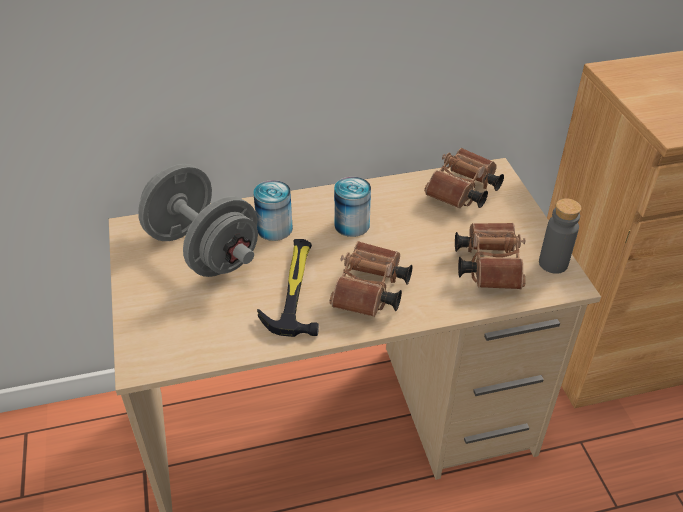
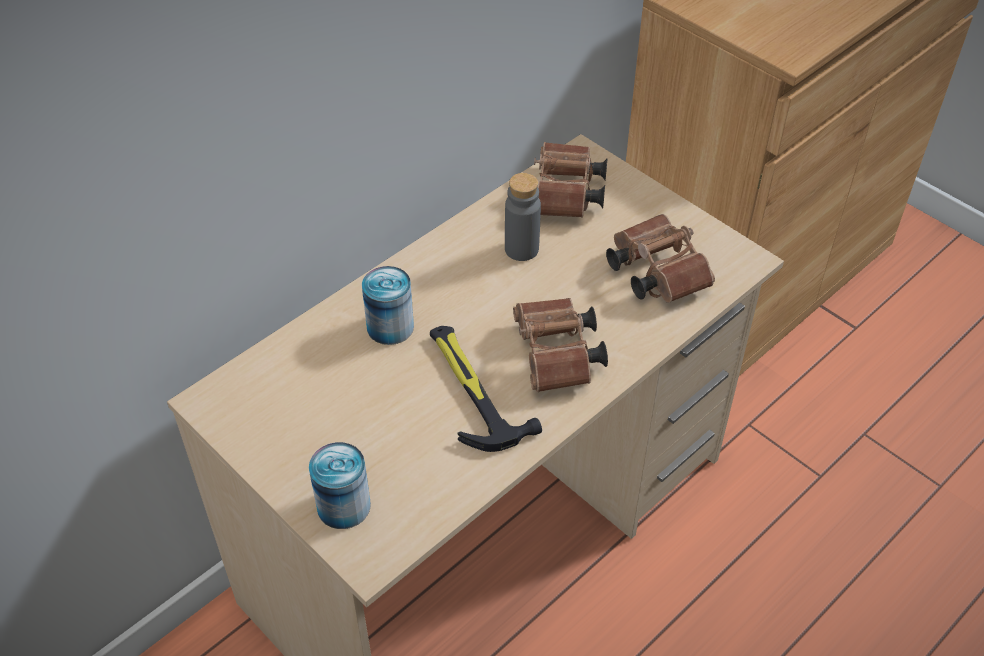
camera: 30 degrees left, 5 degrees up
(203, 250) = (327, 390): grey dumbbell -> none
(352, 225) = (475, 285): can -> can (343, 506)
(553, 263) = (716, 243): grey bottle -> grey bottle (521, 249)

